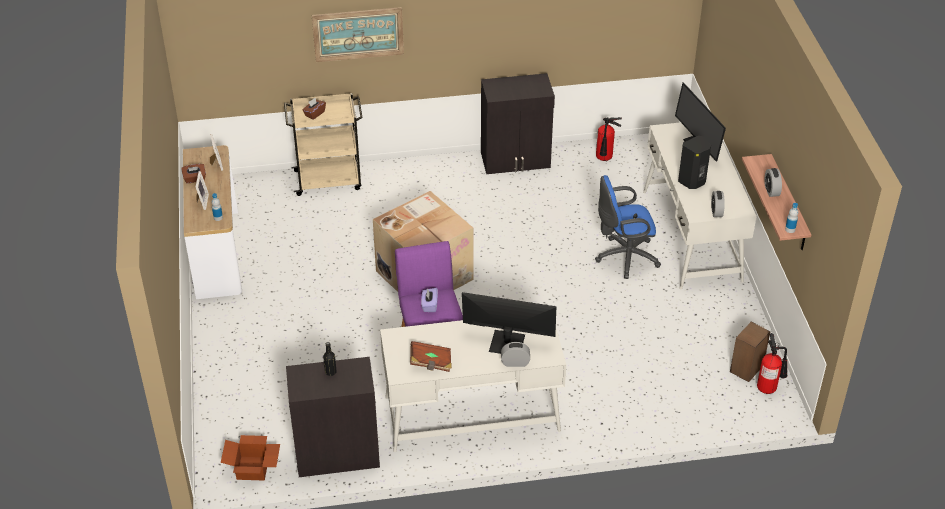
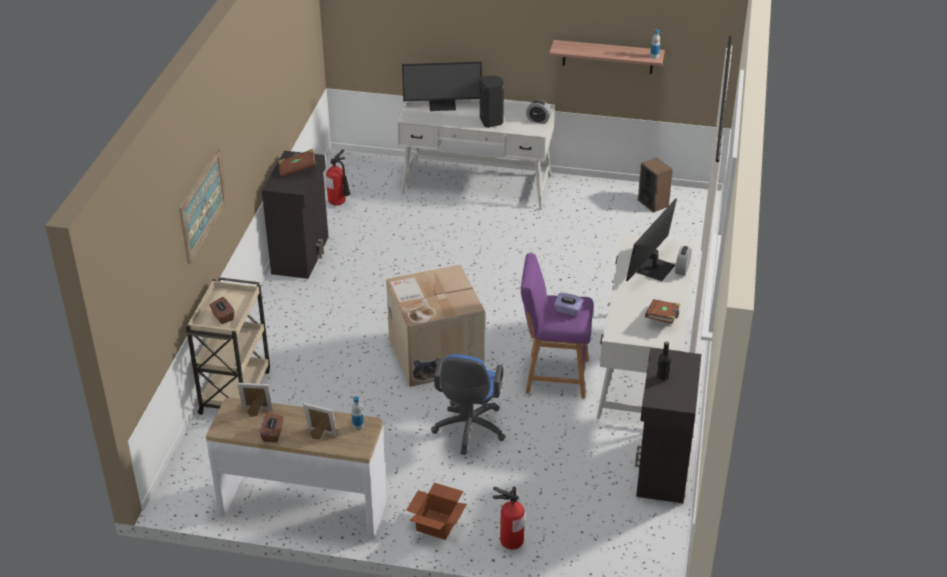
camera: 70 degrees left, 5 degrees down
(253, 469) = (660, 536): cardboard box -> cardboard box (438, 524)
(522, 88) = (297, 170): none -> brown book
(624, 257) = (483, 228): blue office chair -> blue office chair (468, 431)
(769, 387) = (678, 198): fire extinguisher -> fire extinguisher (511, 540)
(771, 190) = (601, 51): alarm clock -> none

